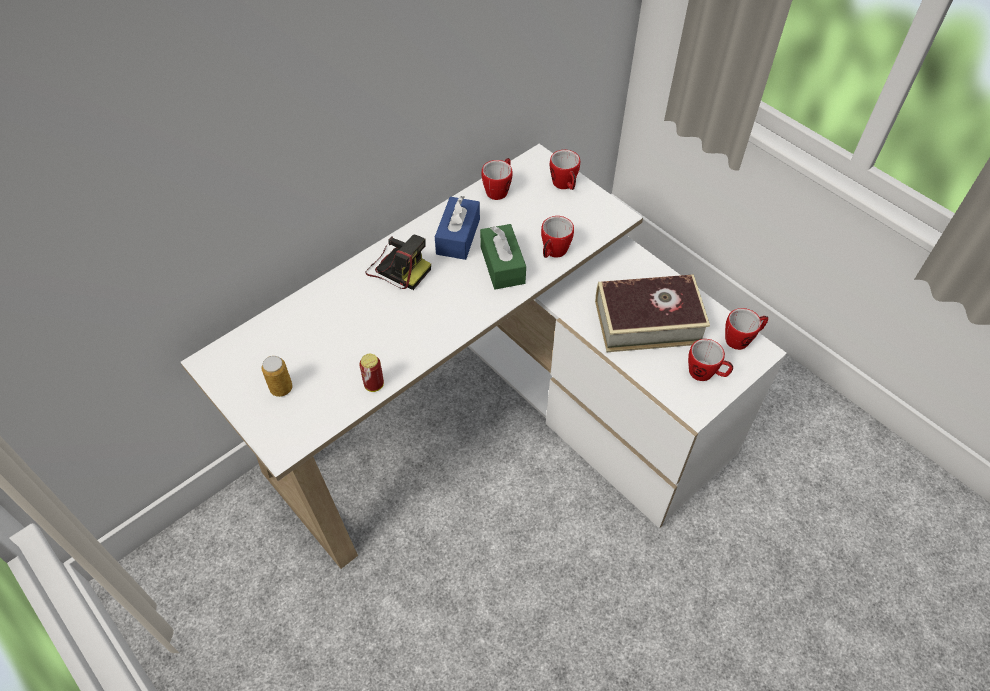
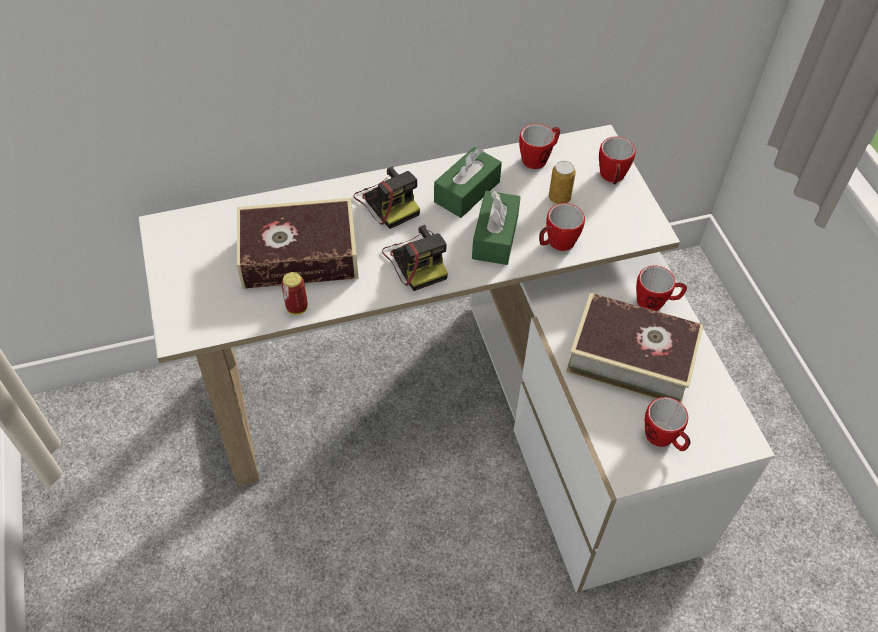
camera: 25 degrees right, 0 degrees up
(281, 388) = (211, 276): can -> can (559, 198)
(349, 340) = (299, 255): none -> book
(451, 308) = (417, 261): none -> camera
(458, 236) = (467, 192): blue tissue box -> green tissue box
(741, 339) = (729, 418): mug -> mug (656, 302)

